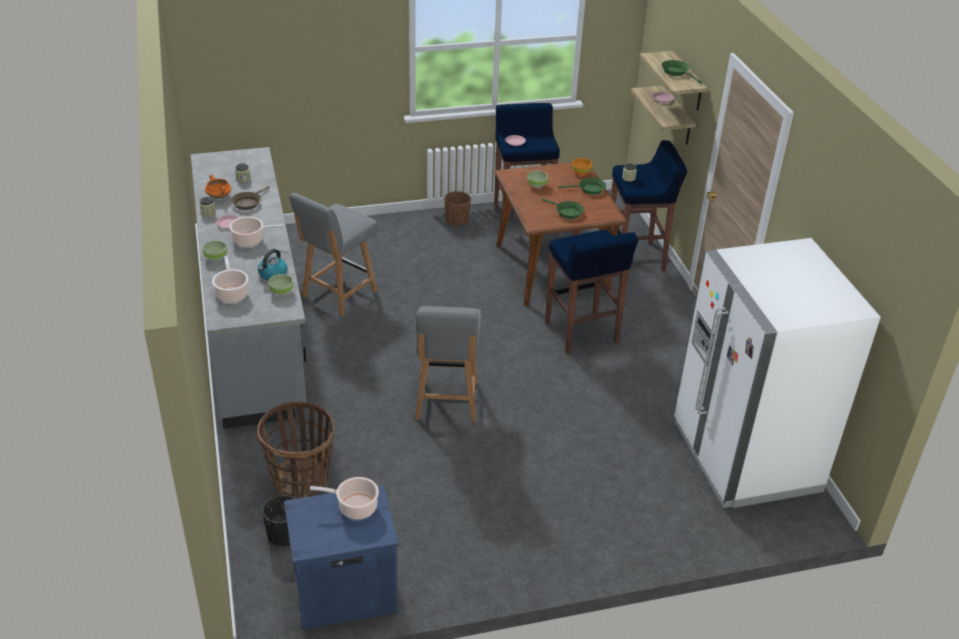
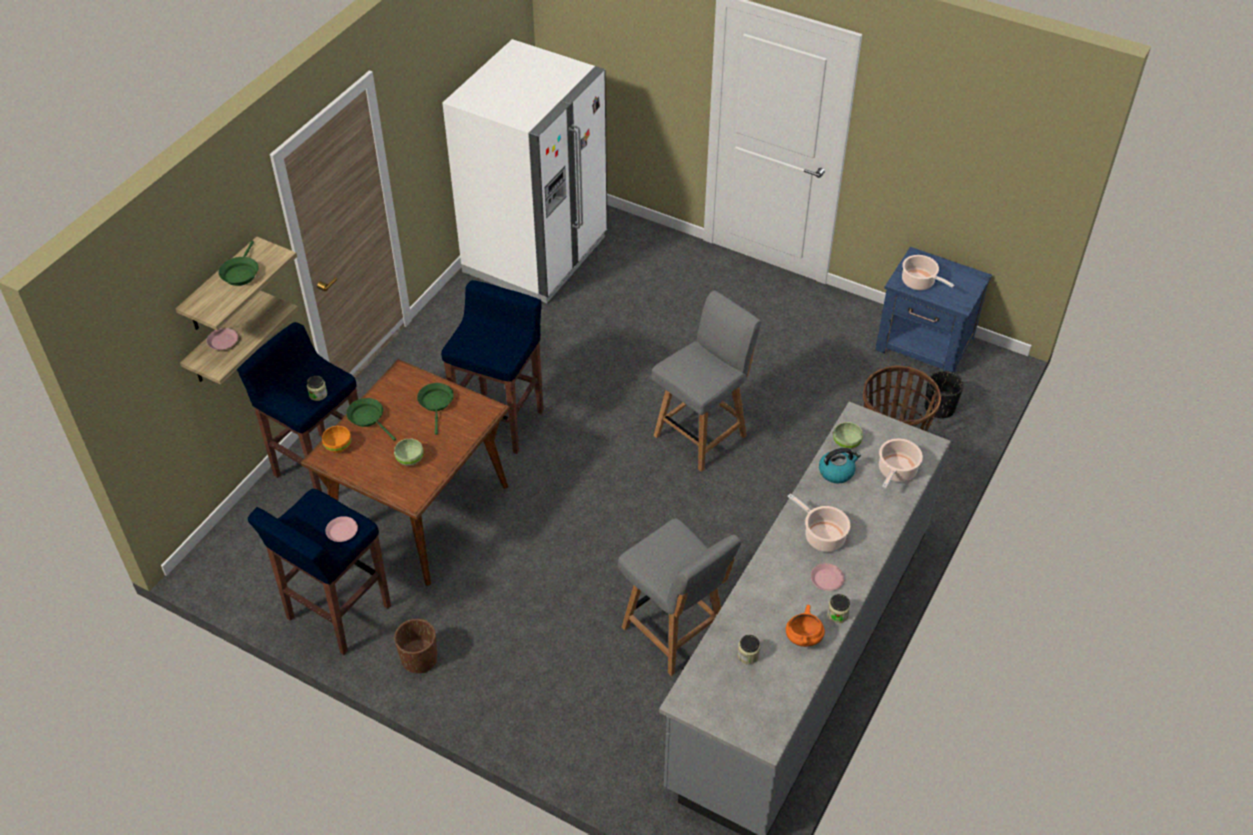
camera: 135 degrees left, 10 degrees up
(216, 258) = (878, 532): green bowl -> none
(248, 203) = (777, 603): brown frying pan -> none
(338, 294) = (675, 633): grey chair -> grey chair turned 60 degrees clockwise

